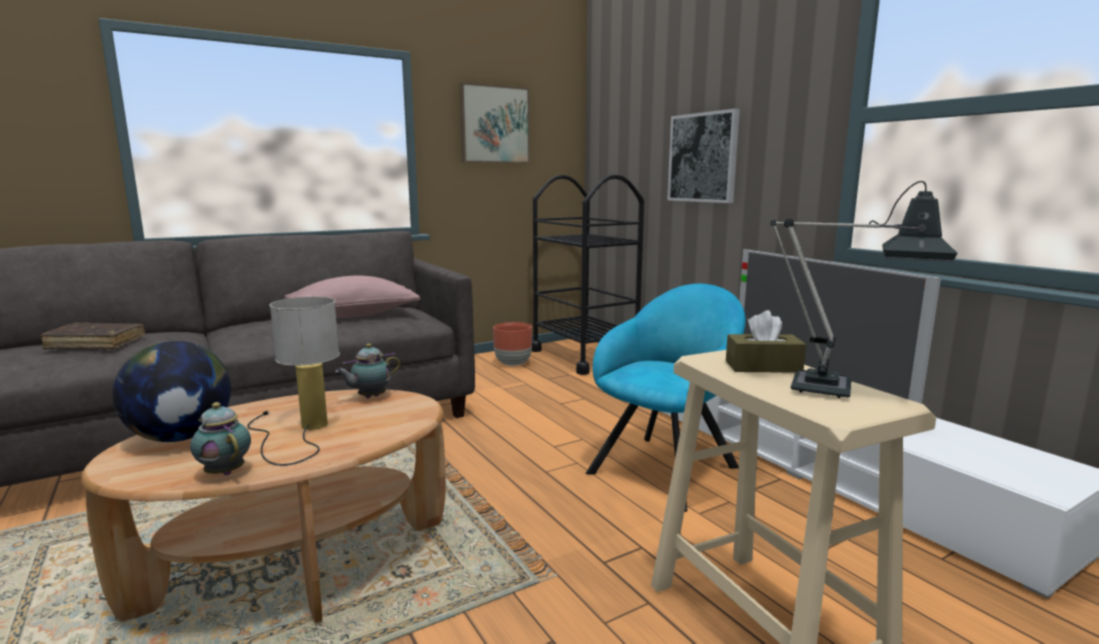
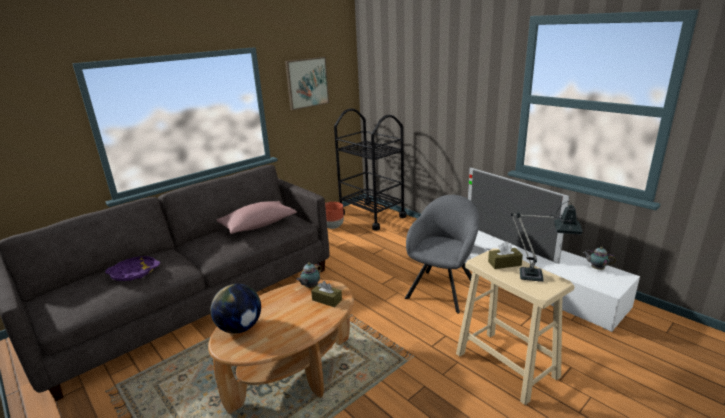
camera: 10 degrees left, 10 degrees up
(96, 344) = (134, 272): brown book -> purple tray
(224, 472) = (280, 344): teapot -> teapot (596, 268)
(300, 431) = (294, 315): table lamp -> none
(382, 417) = (327, 300): none -> brown tissue box
(667, 467) = (443, 288): turquoise armchair -> grey armchair
(703, 157) = (439, 105): picture -> none

